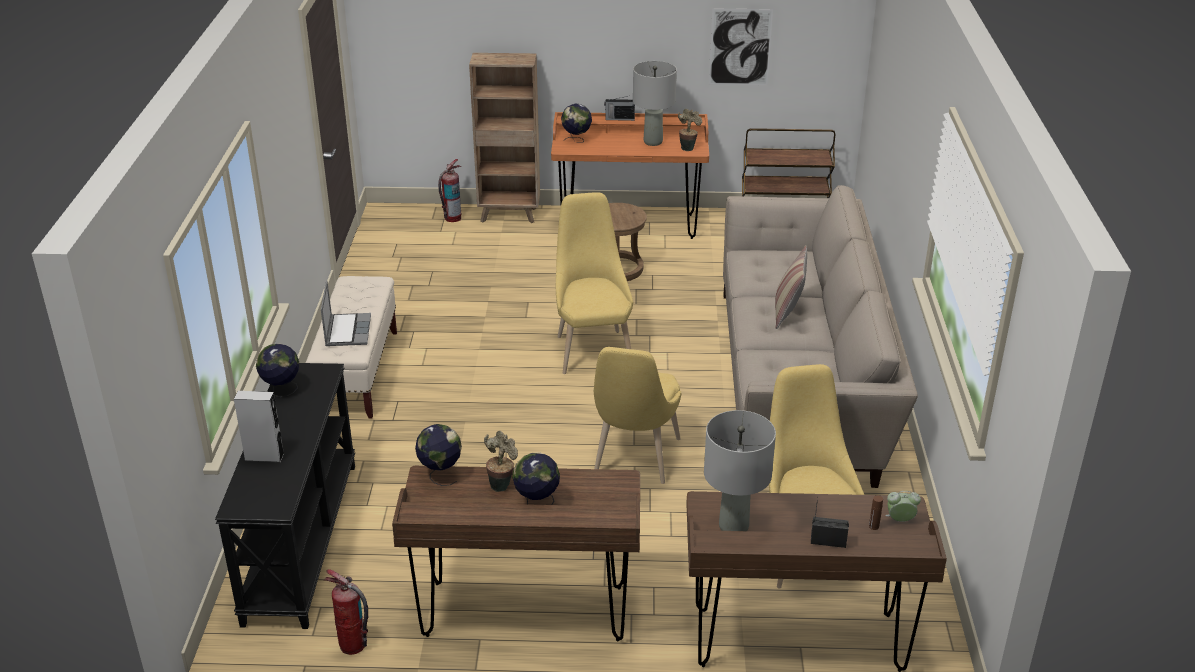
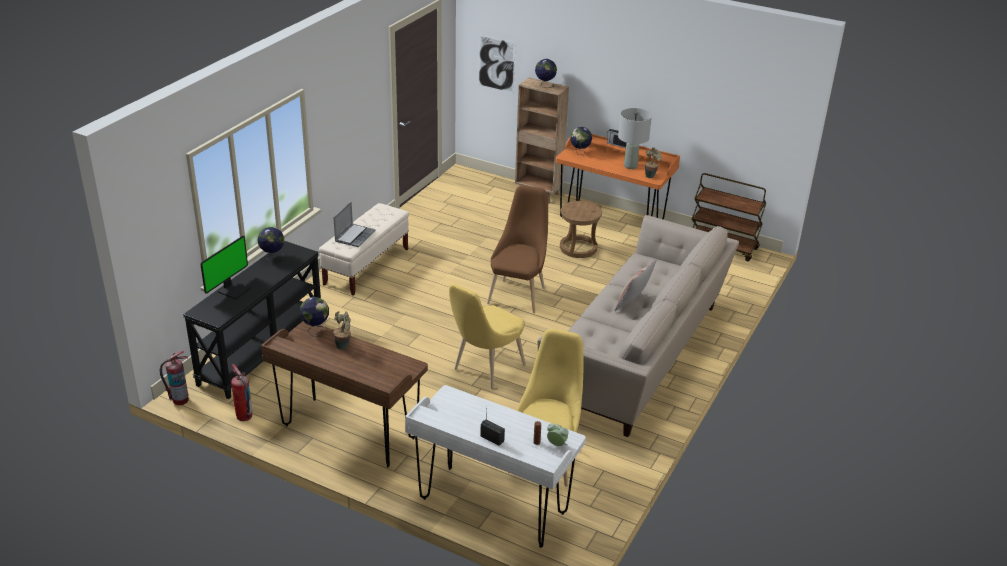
camera: 25 degrees right, 0 degrees up
(264, 457) = (233, 290): grey speaker -> monitor
(452, 218) = (500, 187): fire extinguisher -> fire extinguisher (180, 400)
(537, 504) = (353, 362): globe -> globe (545, 85)
(592, 348) = (518, 293): yellow chair -> brown chair
(733, 527) = (451, 413): grey table lamp -> none
(740, 47) = (709, 112): picture -> picture (496, 64)
(797, 641) = (492, 507): brown desk -> white desk

